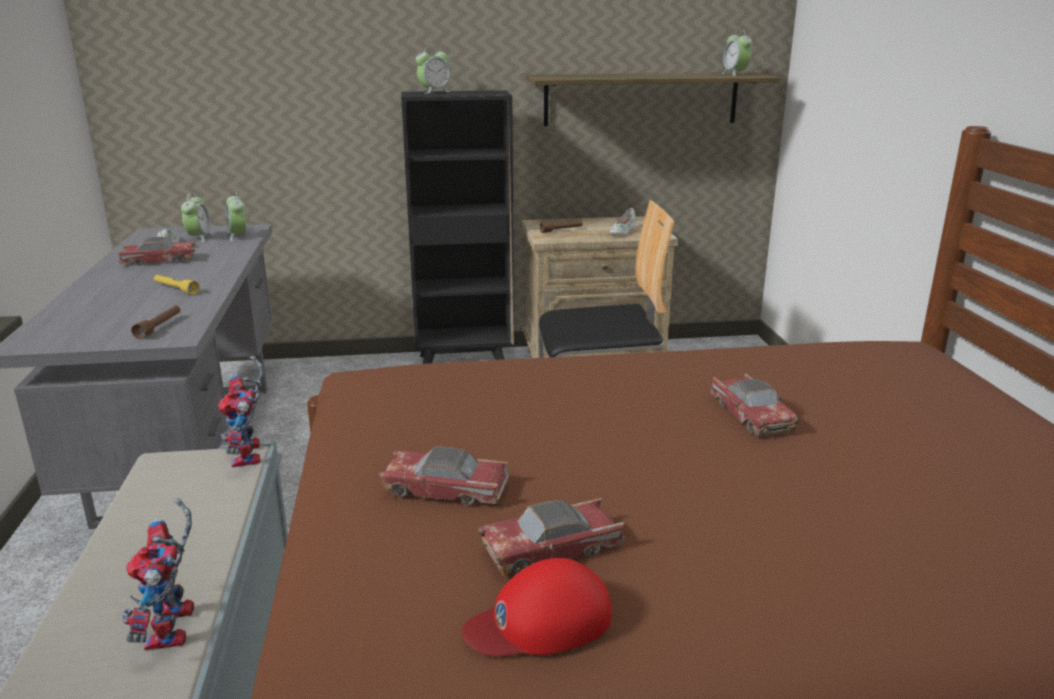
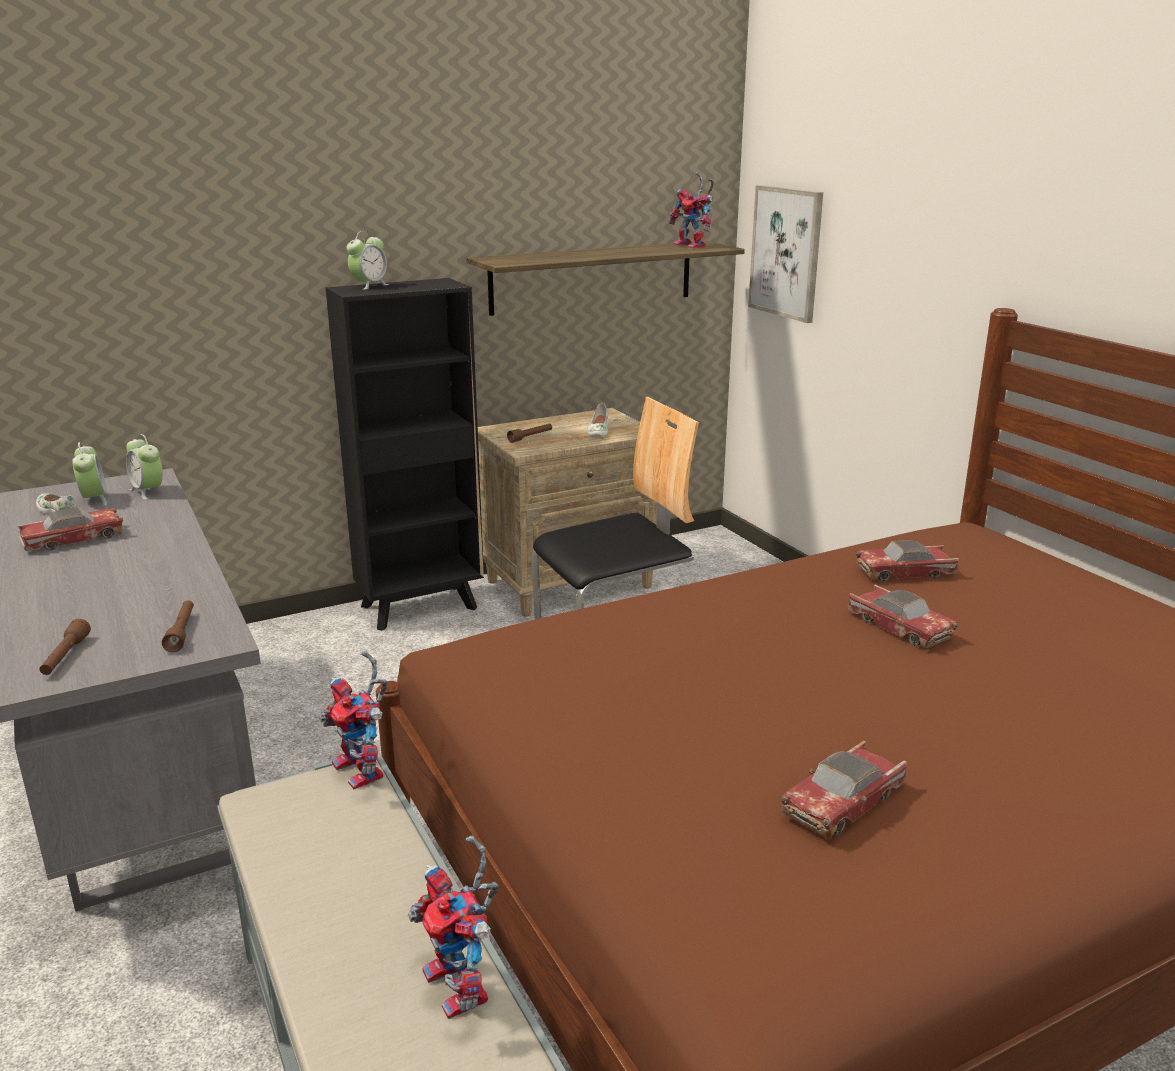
camera: 20 degrees left, 0 degrees up
(71, 331) = (65, 657): none -> brown flashlight
(176, 289) = (145, 577): yellow flashlight -> none
(445, 489) = (686, 763): toy car -> toy car (905, 572)
(540, 621) = (895, 874): red cap -> none
(735, 74) = (693, 246): alarm clock -> toy robot
(820, 82) = (786, 252): none -> picture

